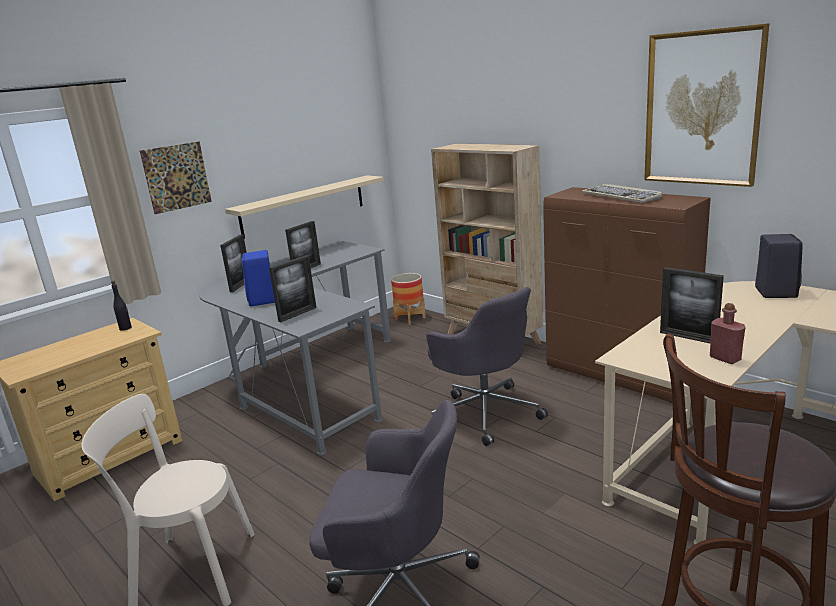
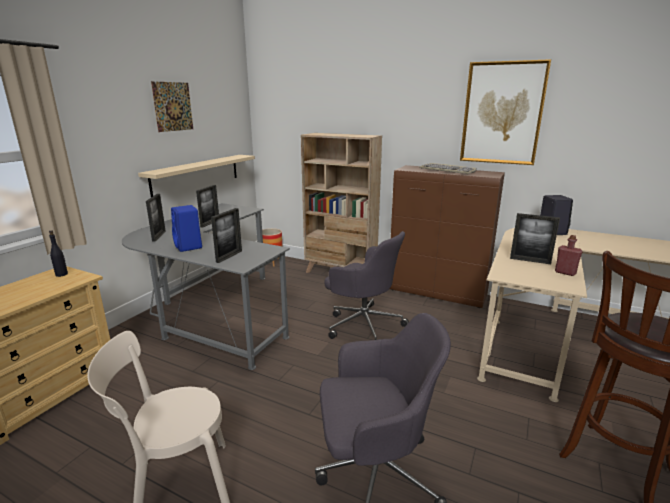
camera: 20 degrees left, 0 degrees up
(177, 177) = (99, 142): picture -> picture (173, 106)

